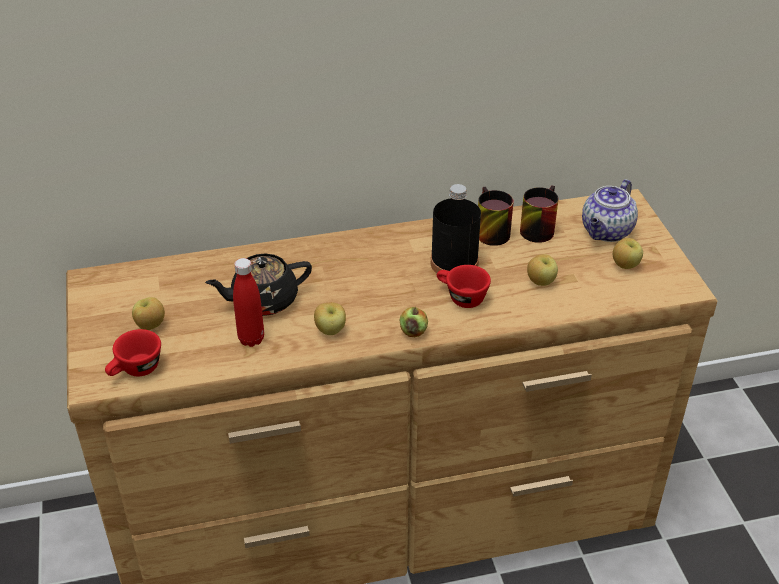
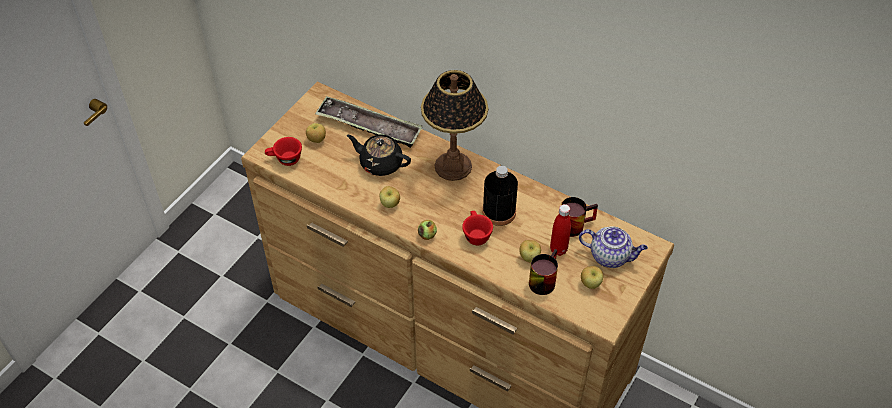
camera: 45 degrees right, 10 degrees up
(198, 274) = (369, 126): none -> tray
(251, 339) = (350, 181): red bottle -> red bottle (558, 250)
(348, 253) = (453, 166): none -> table lamp
(487, 231) = (543, 206): mug -> mug (542, 279)
(606, 232) = (610, 256): teapot -> teapot turned 150 degrees counterclockwise

